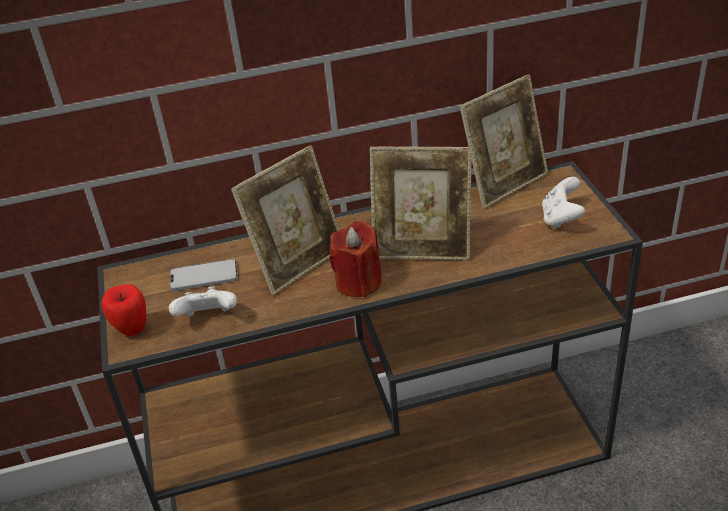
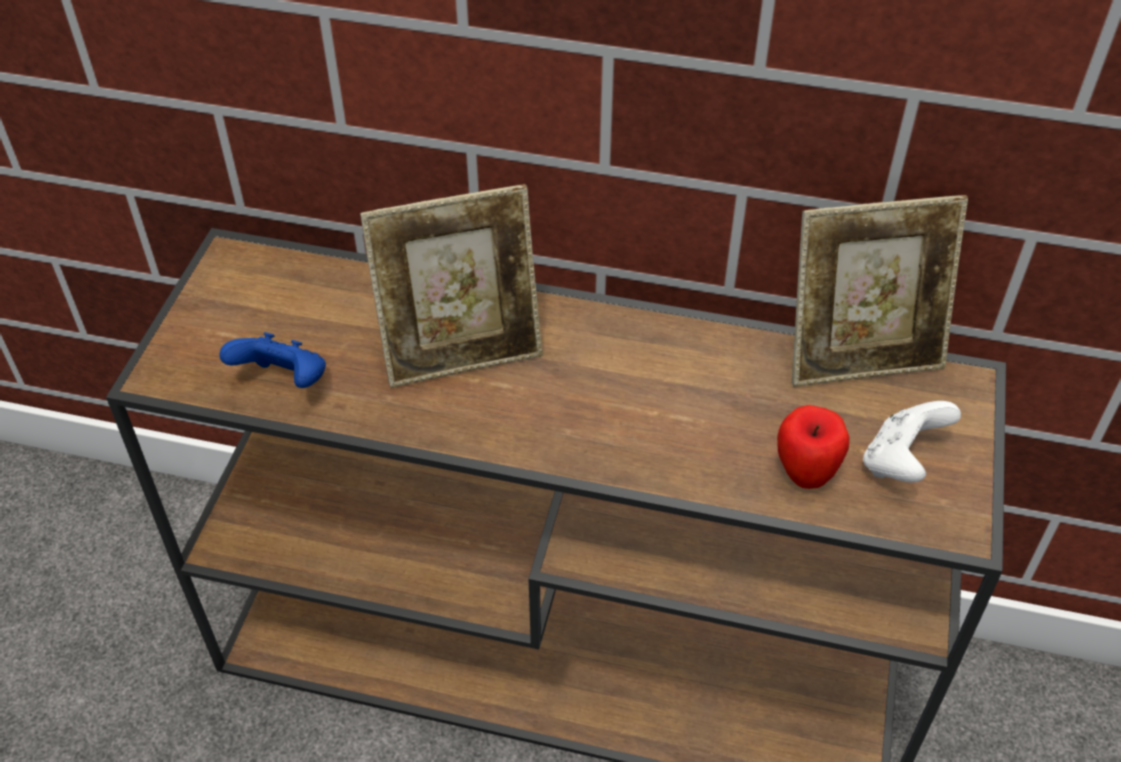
camera: 25 degrees right, 10 degrees up
(132, 330) = (182, 351): apple -> apple (805, 476)
(204, 276) = (326, 310): phone -> none
(208, 318) = (284, 382): white game controller -> blue game controller
(358, 282) = (517, 424): red candle -> none
(423, 248) = (650, 411): picture frame -> none

